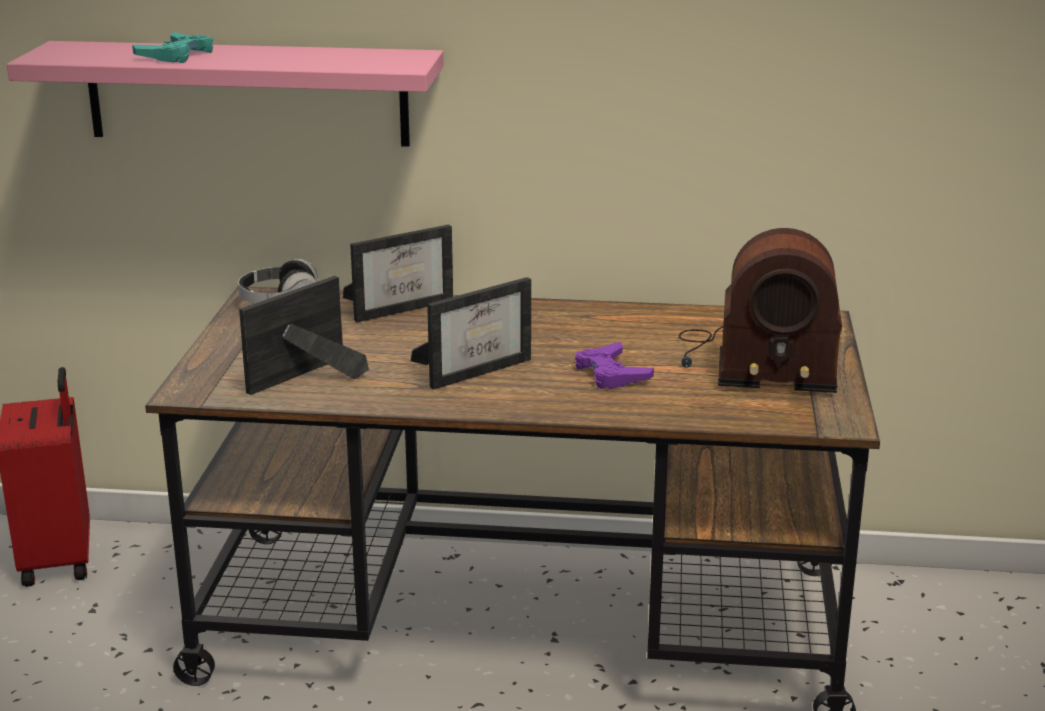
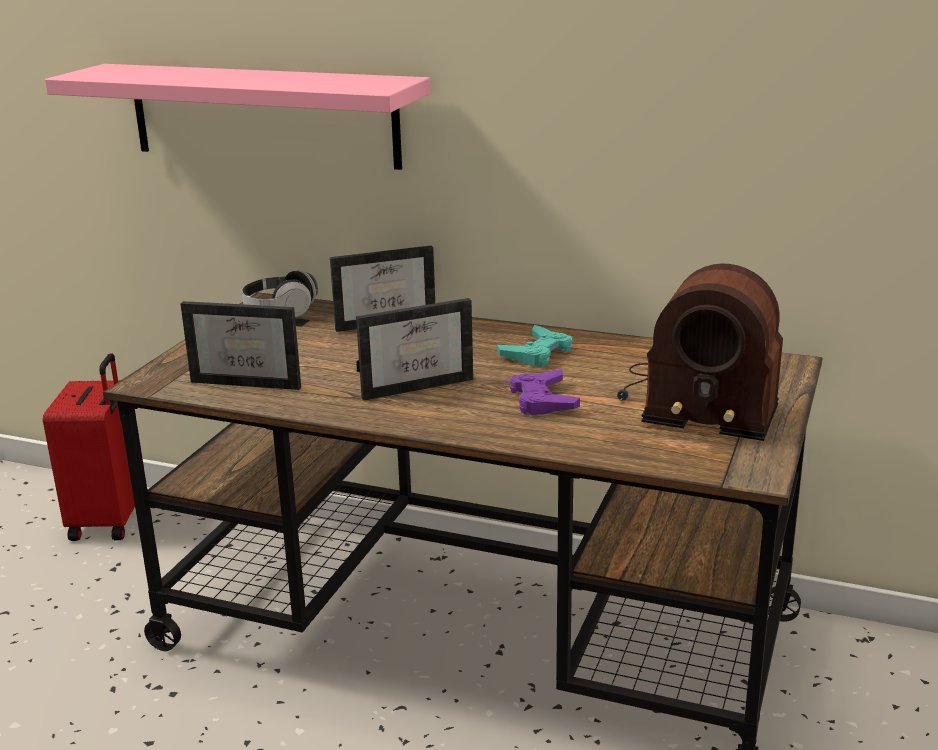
camera: 15 degrees right, 0 degrees up
(177, 55) = (190, 75): turquoise game controller -> turquoise game controller (537, 353)
(302, 379) = (252, 380): picture frame -> picture frame turned 135 degrees counterclockwise

